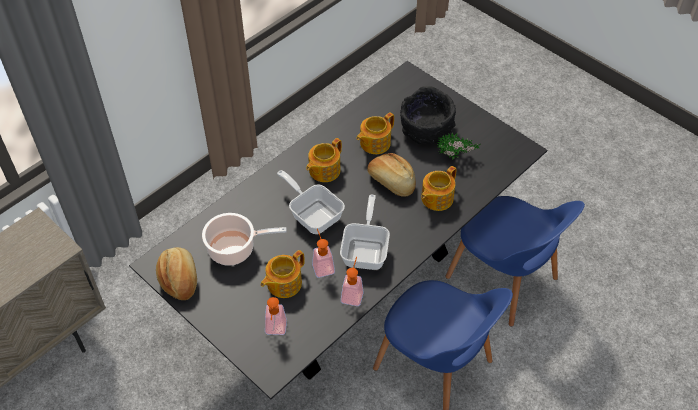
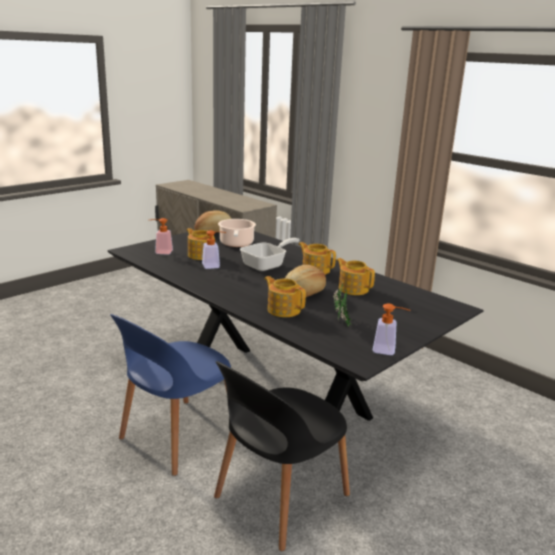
camera: 90 degrees right, 30 degrees down
(353, 293) = (183, 274): soap dispenser -> soap dispenser (388, 350)
(366, 249) = (226, 280): frying pan -> none
(426, 130) = (378, 311): black bowl -> none
(503, 280) = (279, 498): blue chair -> black chair

